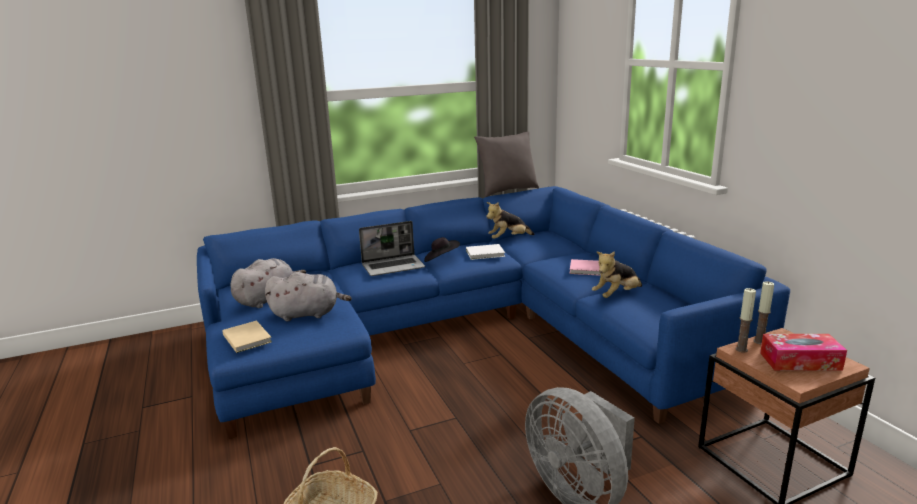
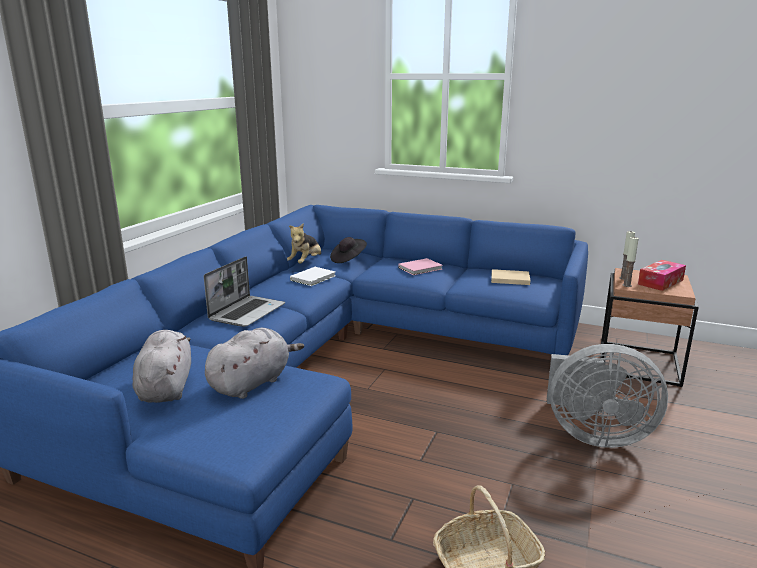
camera: 45 degrees left, 0 degrees up
(247, 338) = (234, 432): beige book -> beige book (509, 279)
(441, 259) = (280, 294): black hat -> black hat (348, 259)
(507, 191) = (277, 215): grey pillow -> none
(617, 295) = (473, 281): plush toy -> none

